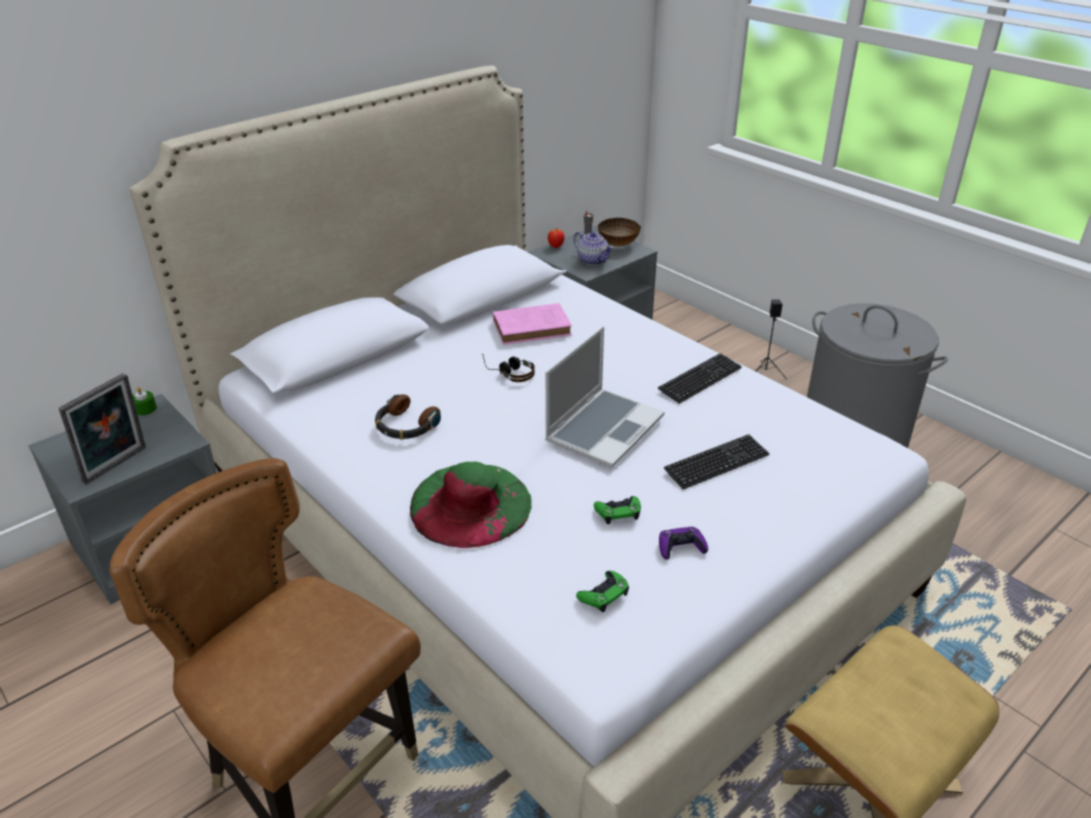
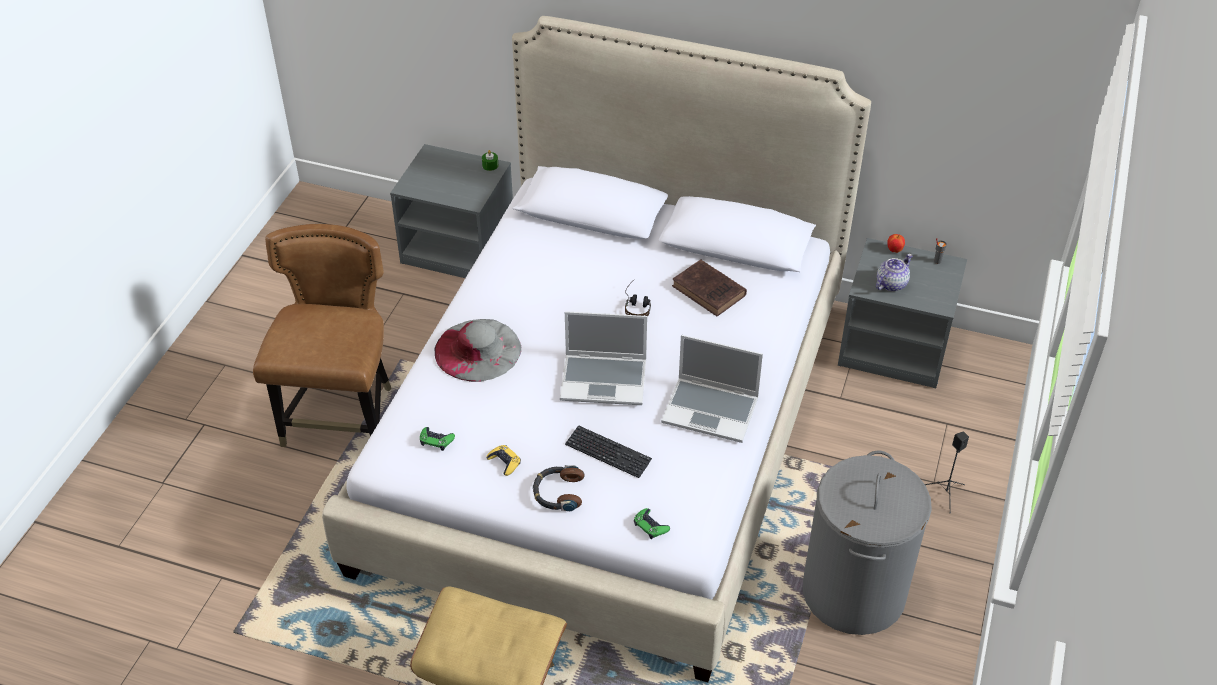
camera: 60 degrees right, 10 degrees up
(118, 466) = (432, 189): picture frame -> none
(405, 426) = (536, 285): headphones -> headphones (558, 493)
(470, 504) = (478, 350): green hat -> grey hat
(534, 328) = (710, 292): pink book -> brown book
(593, 260) = (891, 283): teapot -> teapot turned 150 degrees counterclockwise
(618, 244) = (938, 287): bowl -> none
(618, 512) = (515, 420): green game controller -> green game controller (650, 526)
(681, 547) = (504, 462): purple game controller -> yellow game controller
(700, 380) = (711, 410): keyboard -> laptop

